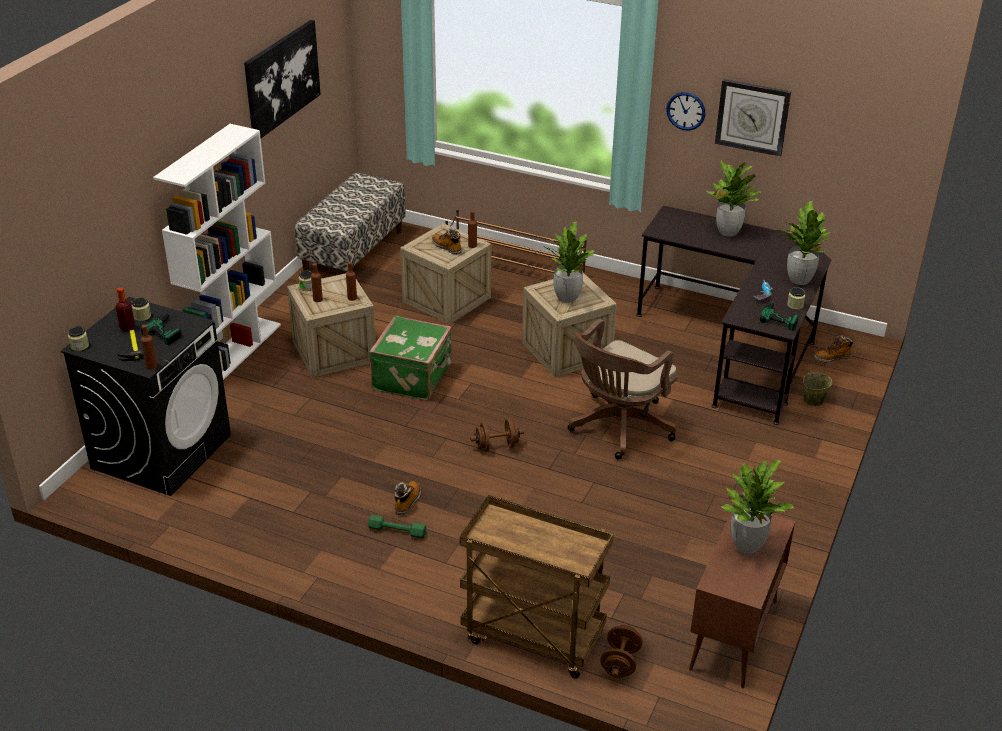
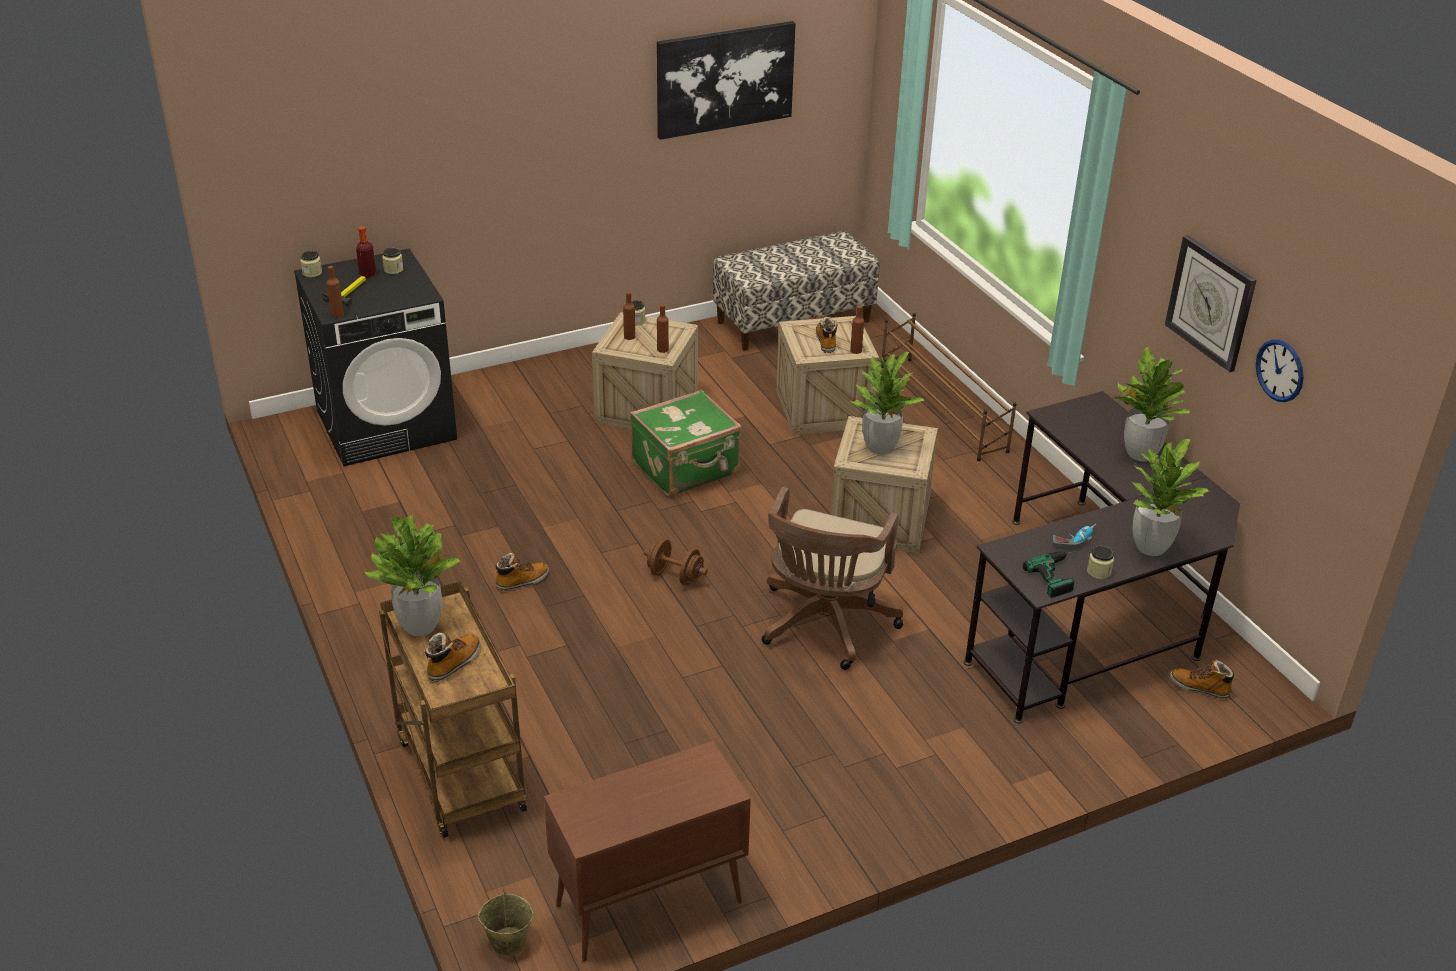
camera: 40 degrees right, 0 degrees up
(170, 329) = (398, 290): power drill -> none
(234, 350) = (561, 365): white bookcase -> none
(397, 531) = (477, 602): green dumbbell -> none
(551, 546) = (454, 663): none -> boot
(618, 428) = (824, 626): brown office chair -> brown office chair turned 60 degrees counterclockwise
(620, 663) = (502, 852): brown dumbbell -> none
(686, 111) = (1145, 267): wall clock -> wall clock (1280, 370)
(747, 545) = (660, 788): potted plant -> potted plant (421, 626)
(813, 400) = (1102, 721): beige bucket -> beige bucket (507, 941)

